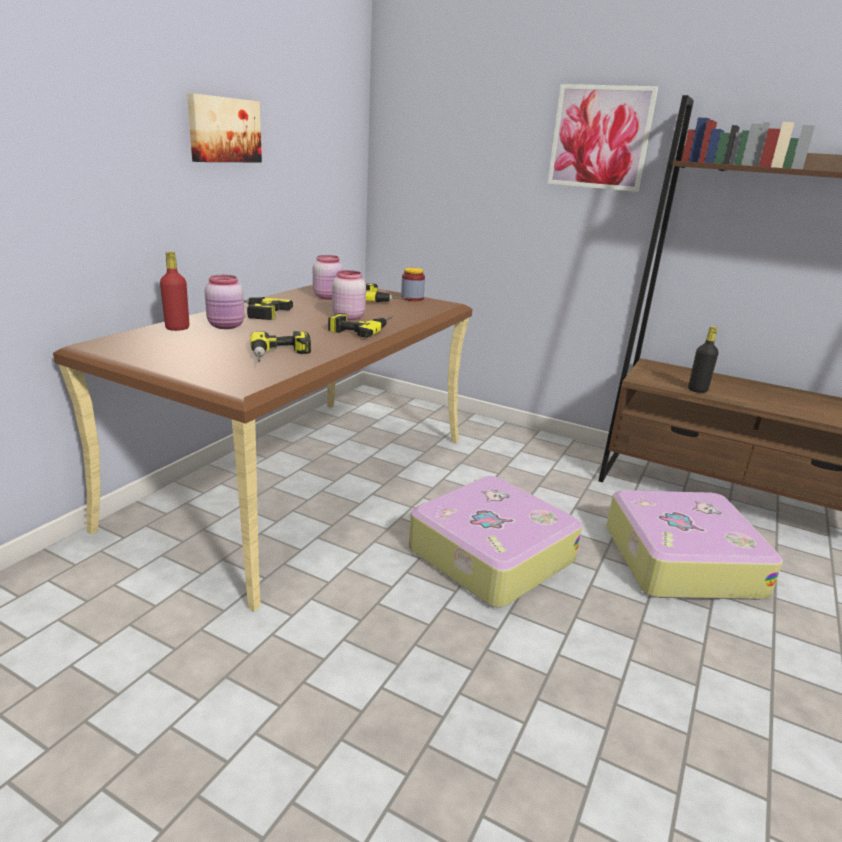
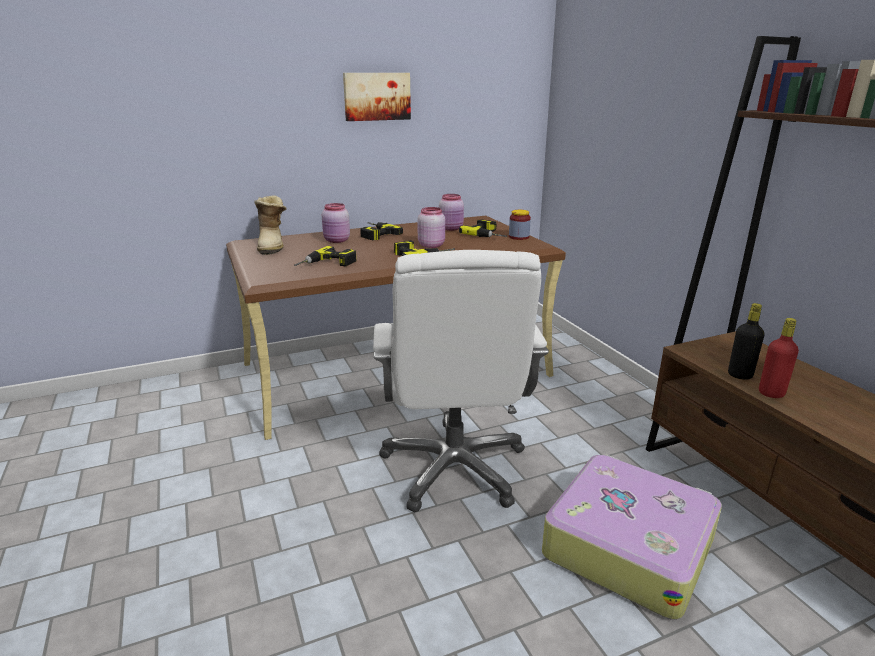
camera: 40 degrees right, 0 degrees up
(153, 344) = (273, 246): none -> boot
(177, 328) = (306, 238): red bottle -> red bottle (771, 393)
(489, 555) = (454, 468): suitcase -> white office chair
(600, 138) = (714, 85): picture -> none

